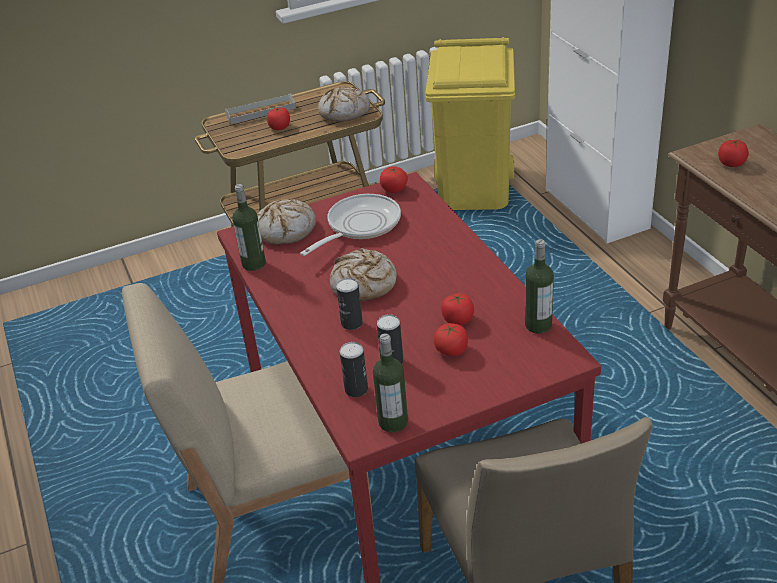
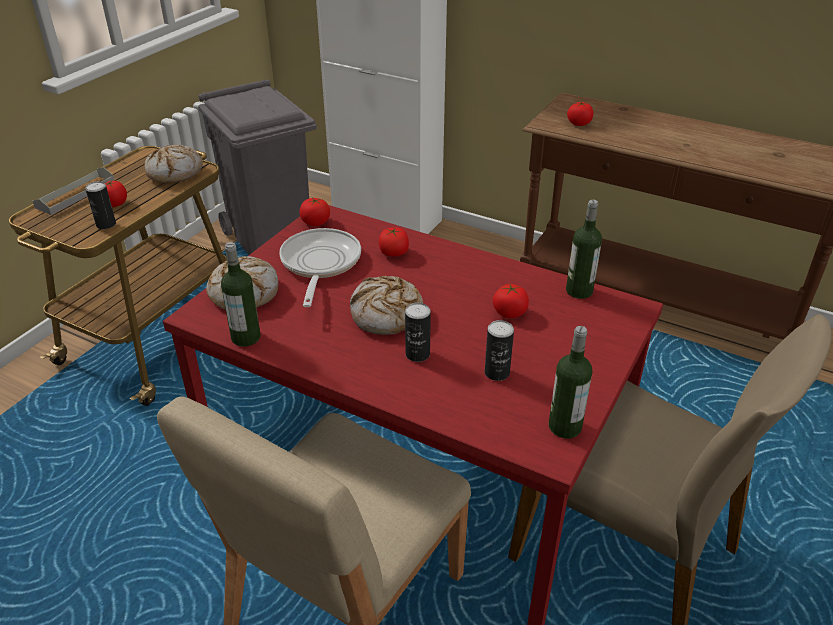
camera: 40 degrees left, 0 degrees up
(356, 389) = (495, 413): can -> can (106, 224)
(451, 350) = (536, 340): tomato -> tomato (393, 253)
(474, 191) = (271, 235): yellow trash can -> grey trash can

